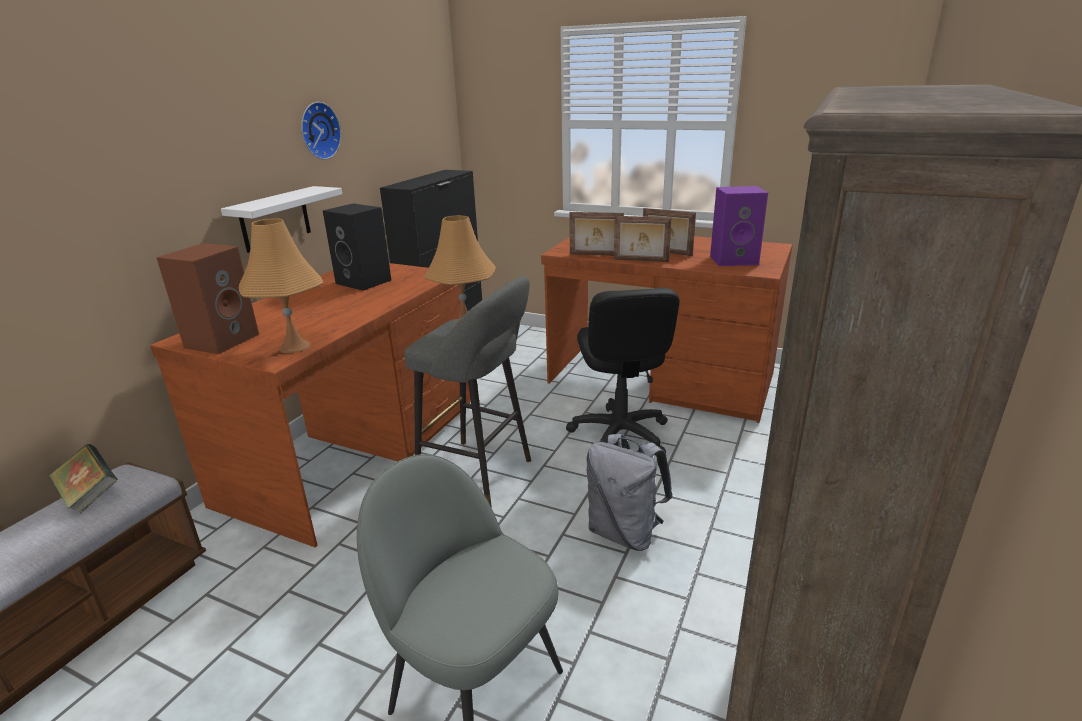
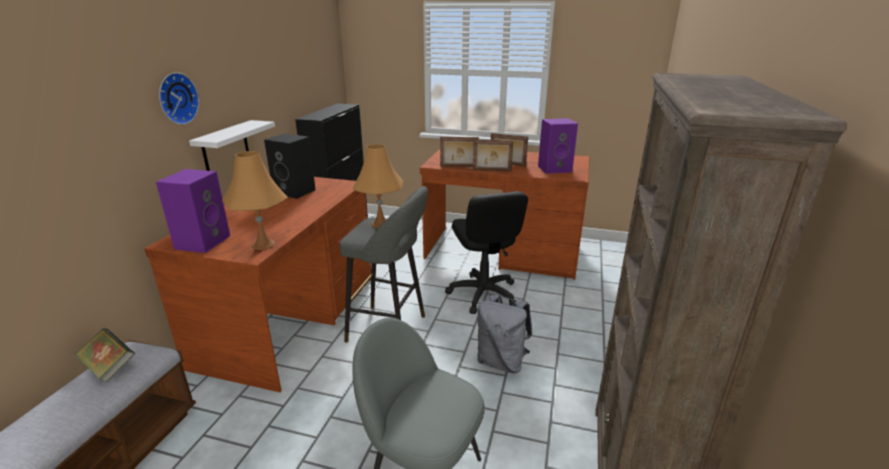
camera: 10 degrees left, 0 degrees up
(222, 340) = (203, 241): brown speaker -> purple speaker
(318, 131) = (253, 78): wall clock -> wall clock (176, 98)

